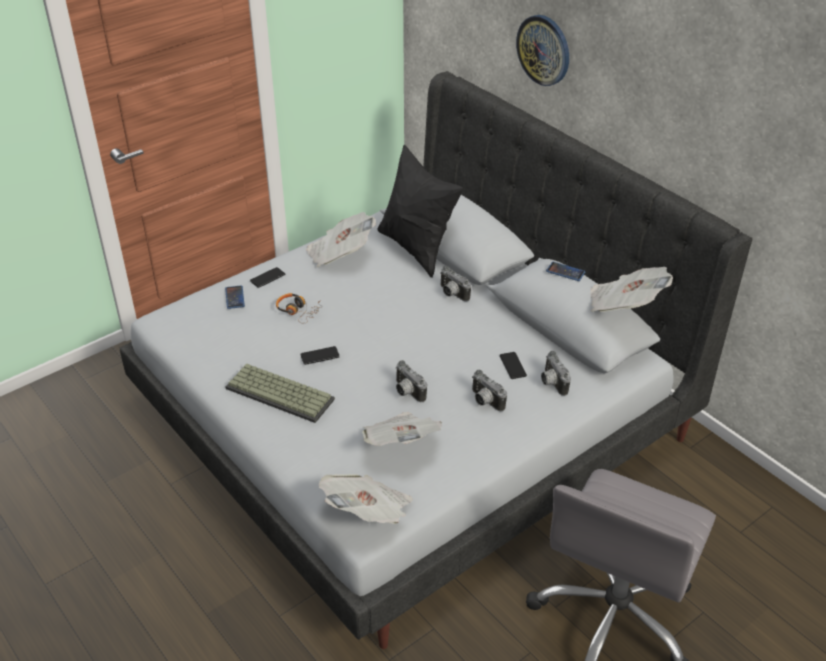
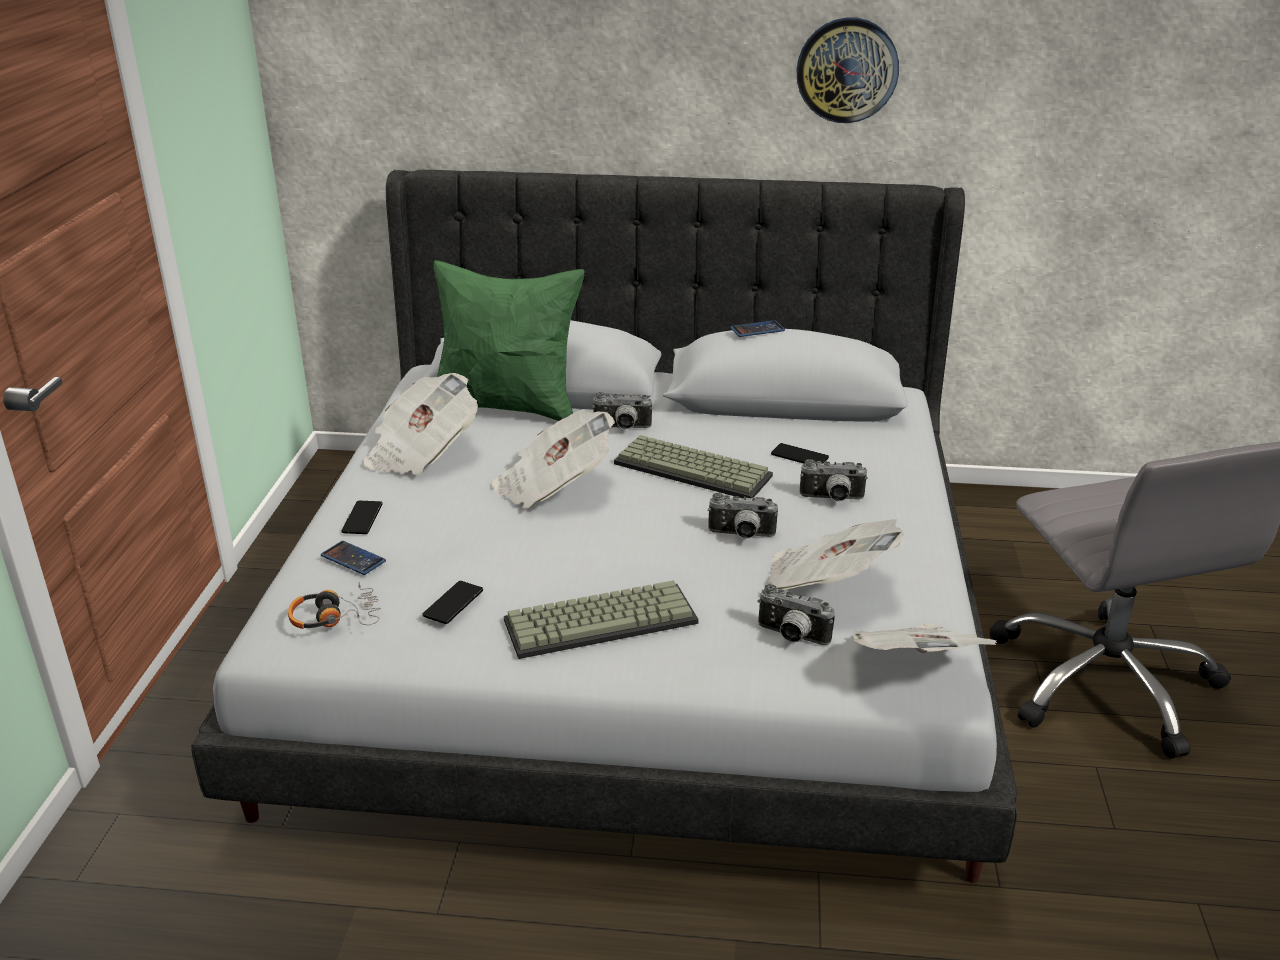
camera: 45 degrees left, 10 degrees down
(298, 311) = (471, 528): headphones -> headphones (335, 617)
(320, 356) = (580, 557): phone -> phone (453, 603)
(417, 249) = (508, 407): black pillow -> green pillow
(447, 340) = (695, 469): none -> keyboard
(544, 50) = (571, 73): wall clock -> wall clock (847, 70)
(551, 383) = (860, 450): camera -> camera (791, 637)
(624, 305) = (860, 331): newspaper -> newspaper (553, 486)

